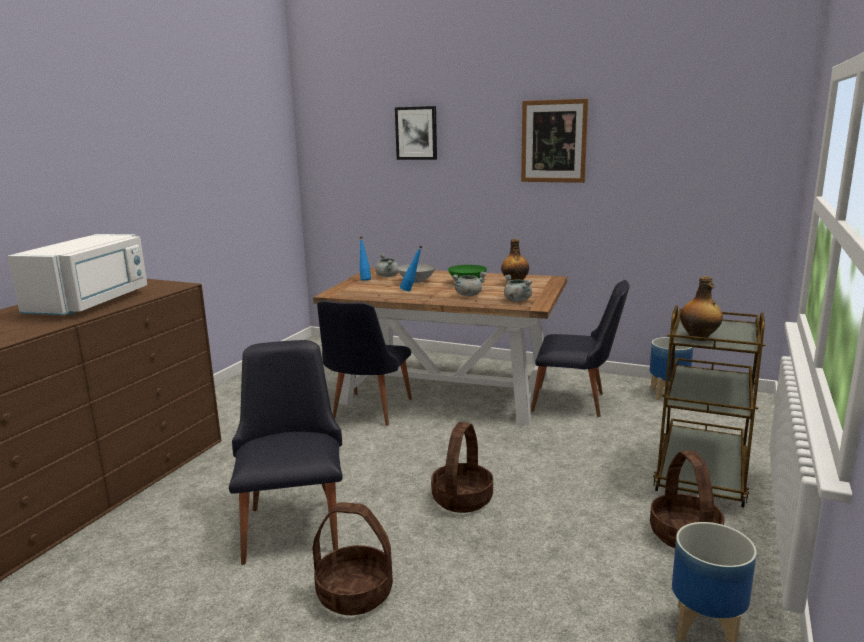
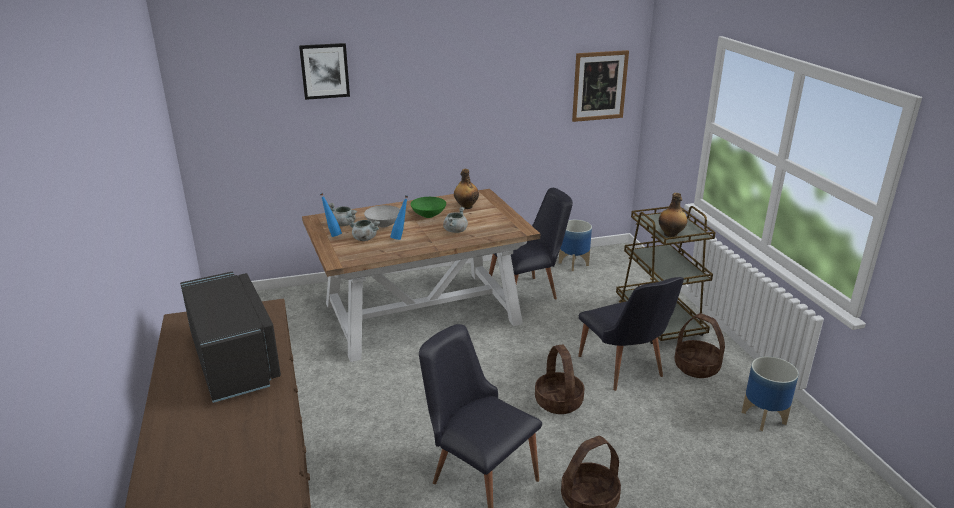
camera: 40 degrees left, 10 degrees up
(92, 303) = (236, 360): white microwave -> black microwave
(367, 412) = (389, 360): black chair -> black chair (624, 370)
(517, 300) = (500, 226): grey cooking pot -> grey cooking pot (364, 238)
(553, 141) = (464, 71): picture -> picture (599, 86)

